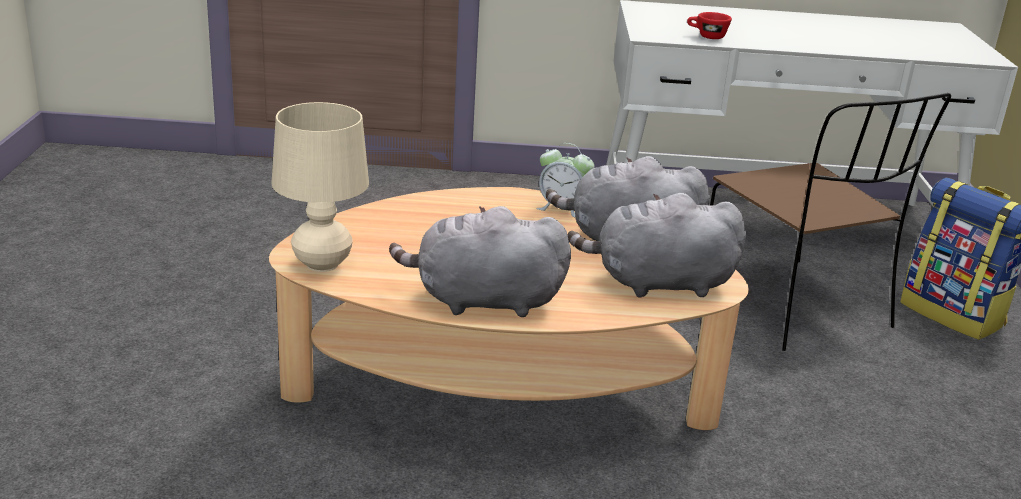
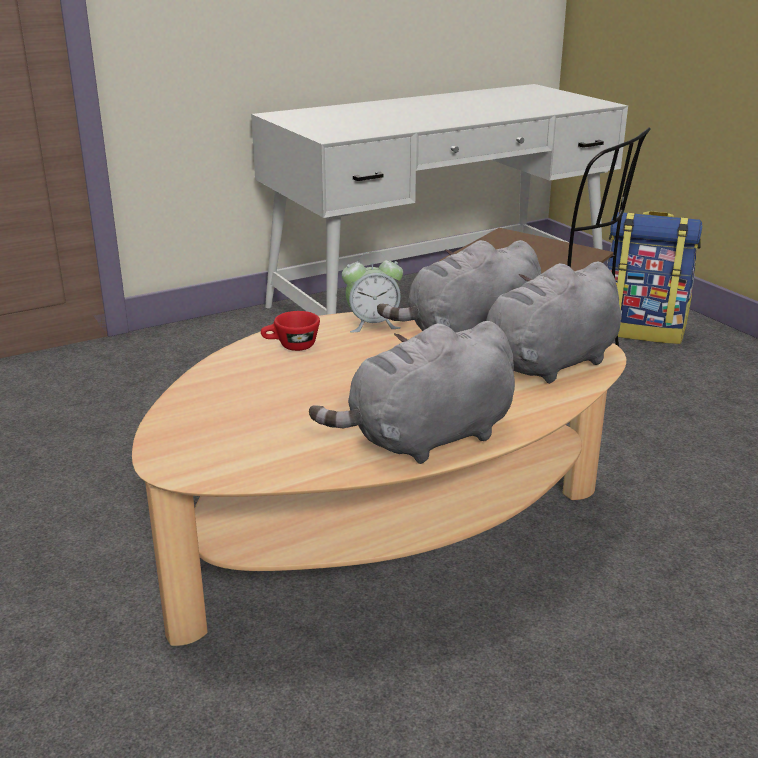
camera: 30 degrees left, 0 degrees up
(322, 264) = (213, 462): beige table lamp -> none
(706, 36) = (378, 128): red cup -> red cup (291, 347)

